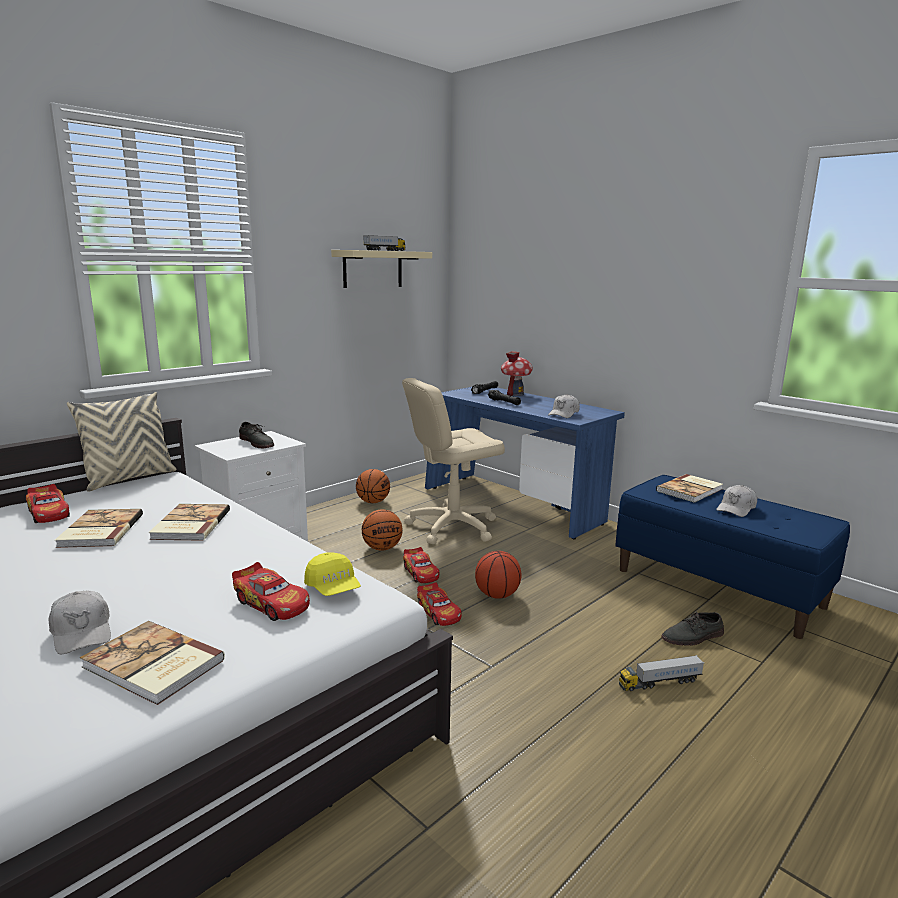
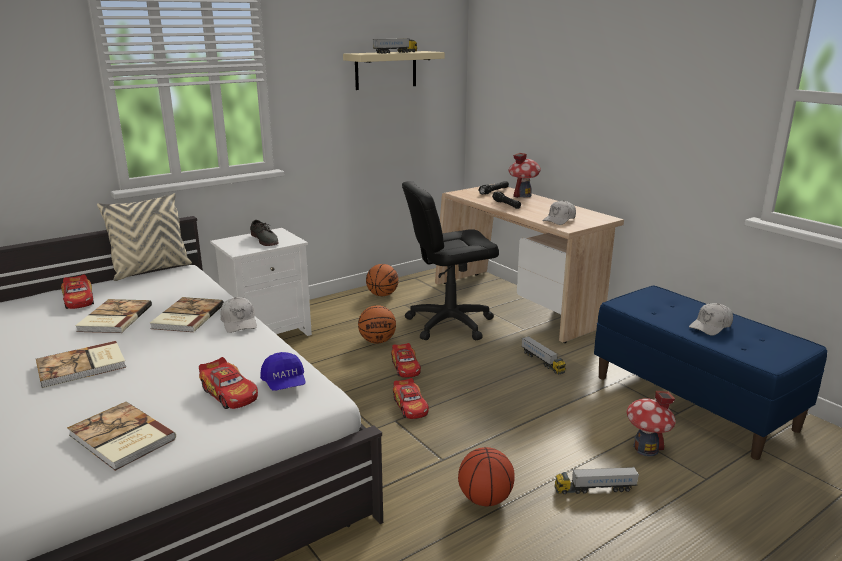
camera: 10 degrees right, 5 degrees up
(82, 632) = (76, 406): white cap -> white cap (239, 322)
(333, 588) = (284, 383): yellow cap -> blue cap
(452, 527) = (449, 323): beige office chair -> black office chair
(497, 595) = (469, 393): basketball -> basketball (485, 499)
(513, 505) = (516, 305): blue desk -> beige desk
(559, 558) = (542, 361): none -> toy truck
(691, 490) = (673, 304): book -> book (82, 366)
(693, 637) = (646, 448): grey shoe -> toy house

